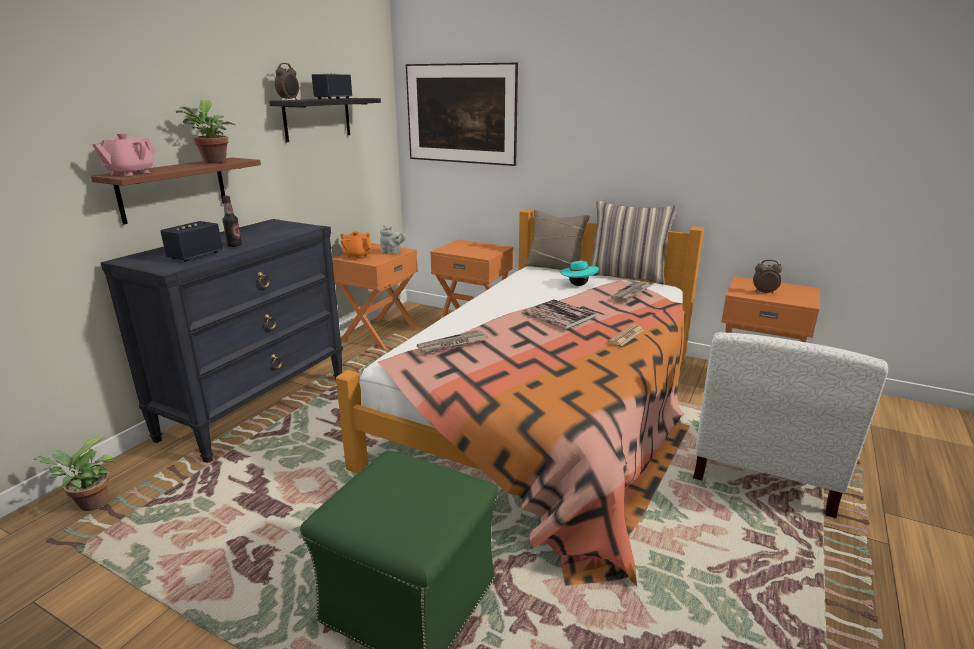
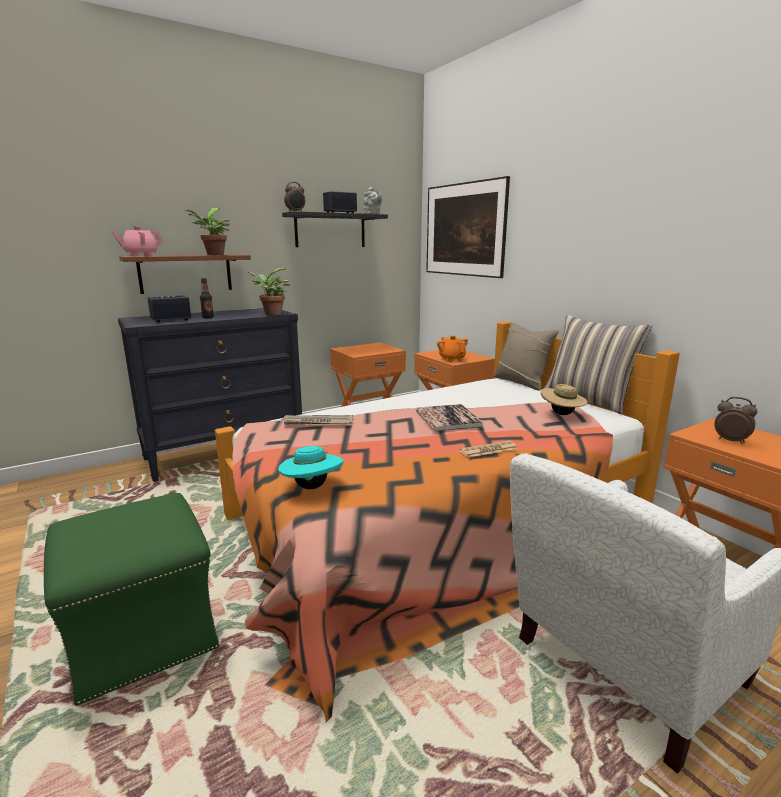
camera: 30 degrees right, 5 degrees down
(89, 505) = (68, 487): potted plant -> potted plant (271, 314)
(357, 256) = (351, 349): orange teapot -> orange teapot (452, 359)
(392, 253) = (382, 350): grey teapot -> grey teapot (372, 214)
(578, 285) = (519, 399): turquoise hat -> turquoise hat (312, 486)
(631, 293) = (562, 414): newspaper -> beige hat

